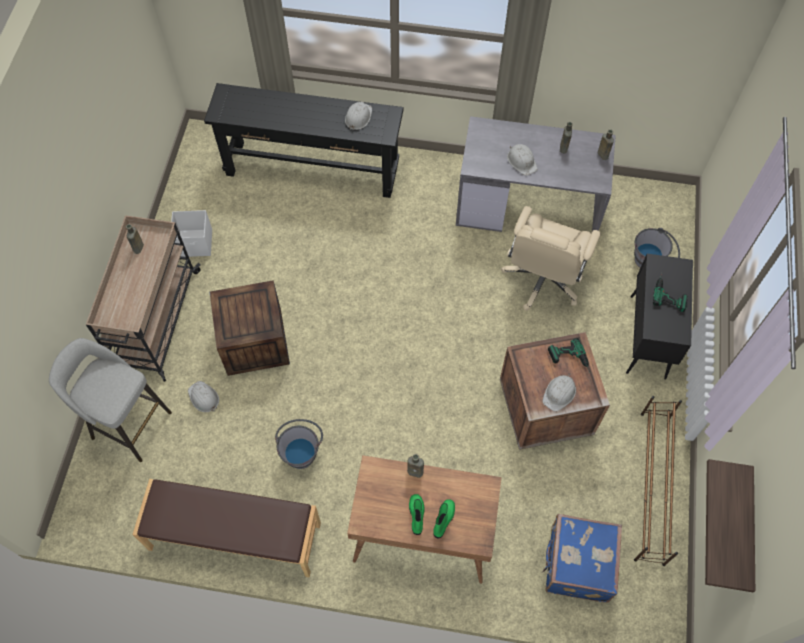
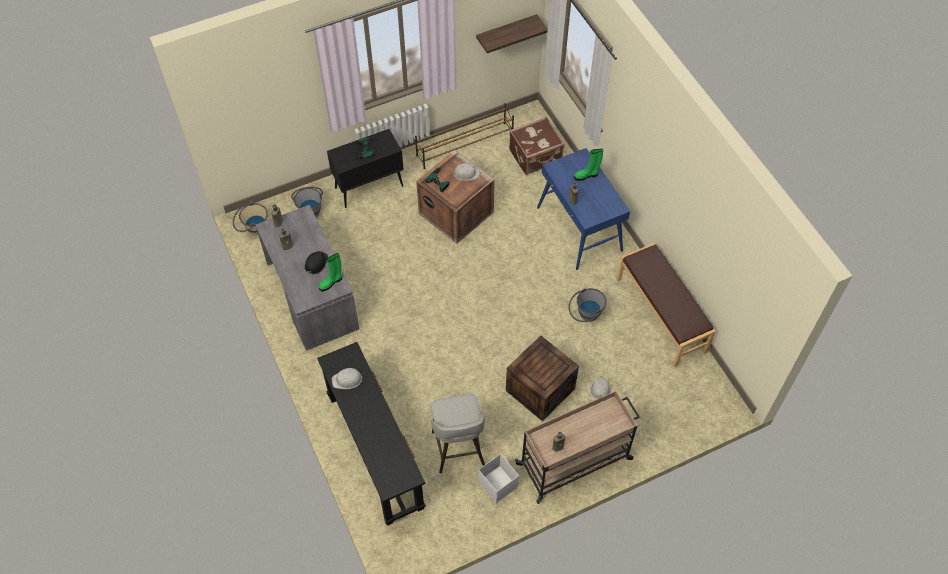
camera: 125 degrees left, 5 degrees down
(129, 424) = (652, 421): grey stool -> grey stool (458, 450)
(416, 516) = (595, 187): green boot -> green boot (331, 282)
(422, 533) = (579, 229): brown desk -> blue desk
(522, 161) = (316, 263): white hard hat -> black hard hat
(542, 280) = (367, 258): beige office chair -> none
(576, 565) = (536, 157): blue suitcase -> brown suitcase
(656, 197) = (253, 229): none -> beige bucket

